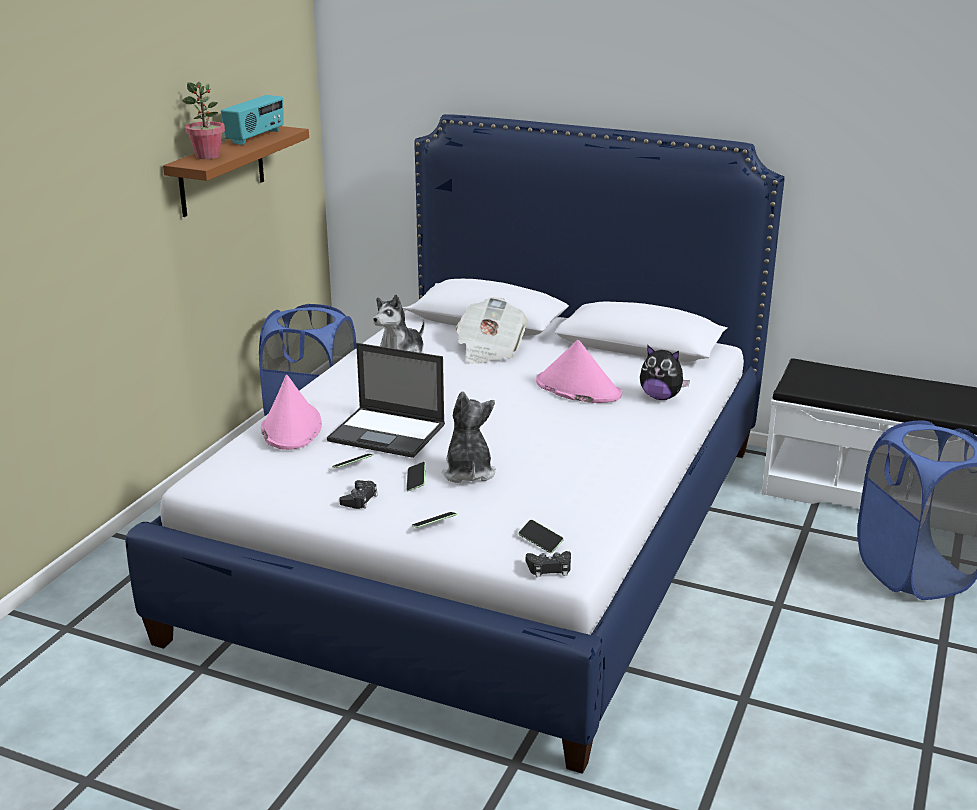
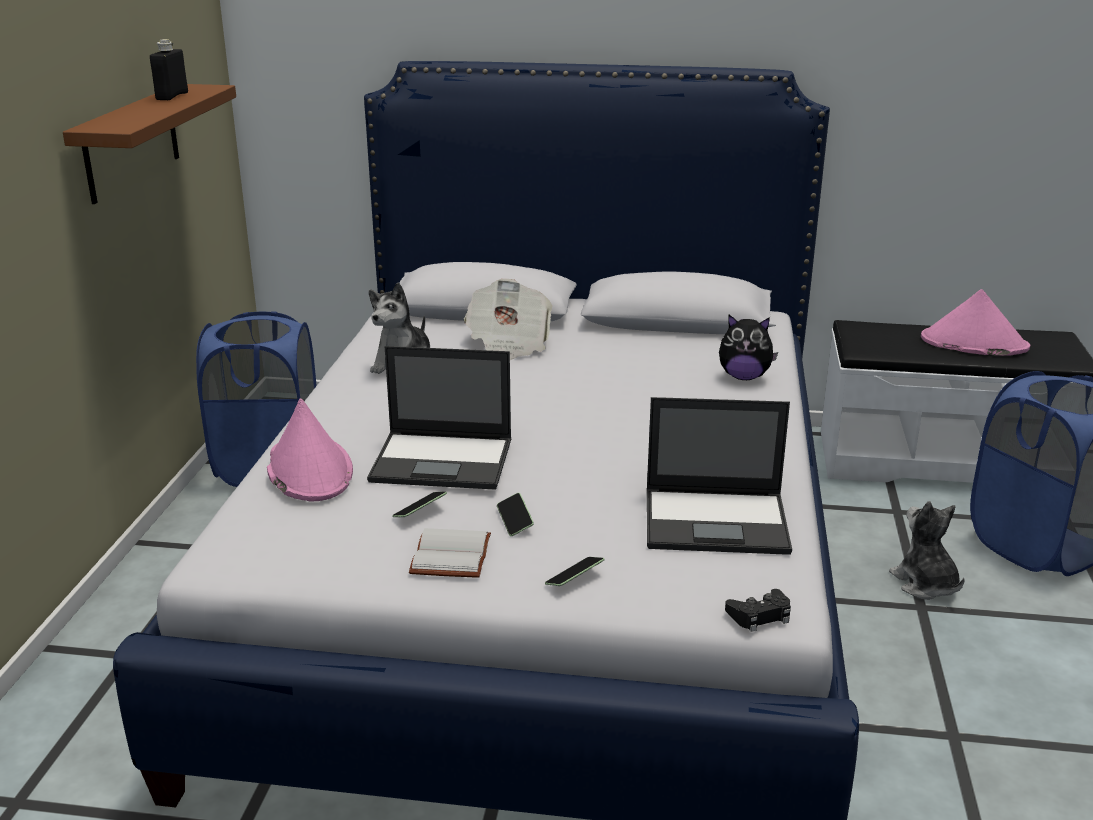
camera: 15 degrees left, 0 degrees up
(208, 156) = (121, 118): potted plant -> none
(256, 137) = (172, 96): radio -> black bottle
(359, 499) = (453, 556): black game controller -> white book
(468, 472) = (574, 499): plush toy -> plush toy (925, 584)
(540, 541) = (725, 580): phone -> none
(563, 501) = (717, 521): none -> laptop
(577, 388) = (642, 378): pink hat -> pink hat (973, 343)

